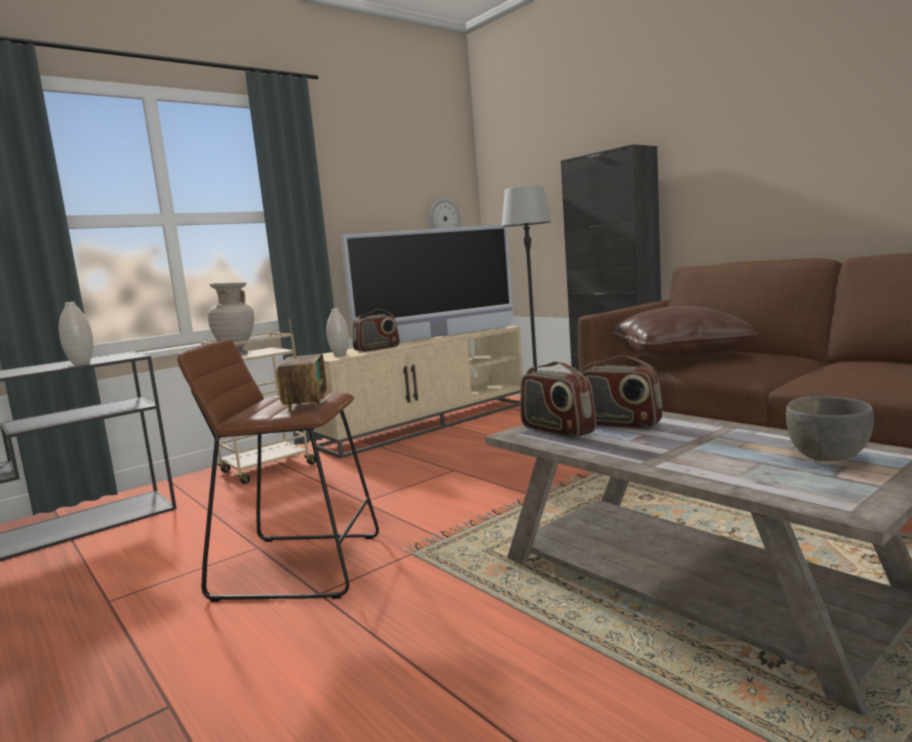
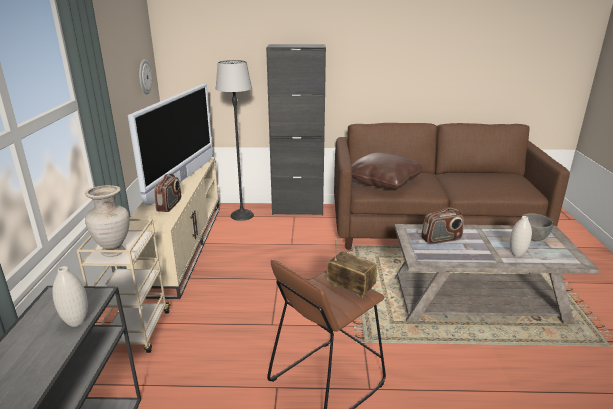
camera: 50 degrees left, 15 degrees up
(340, 355) = (157, 220): white vase -> white vase (516, 254)
(557, 430) = (428, 252): radio -> none

